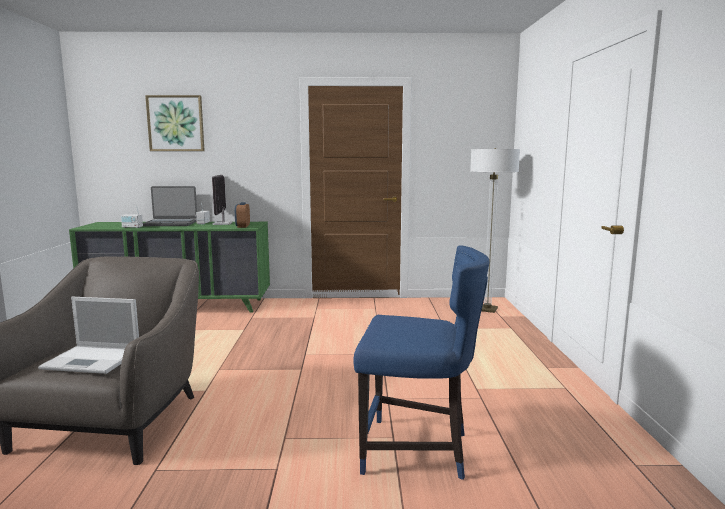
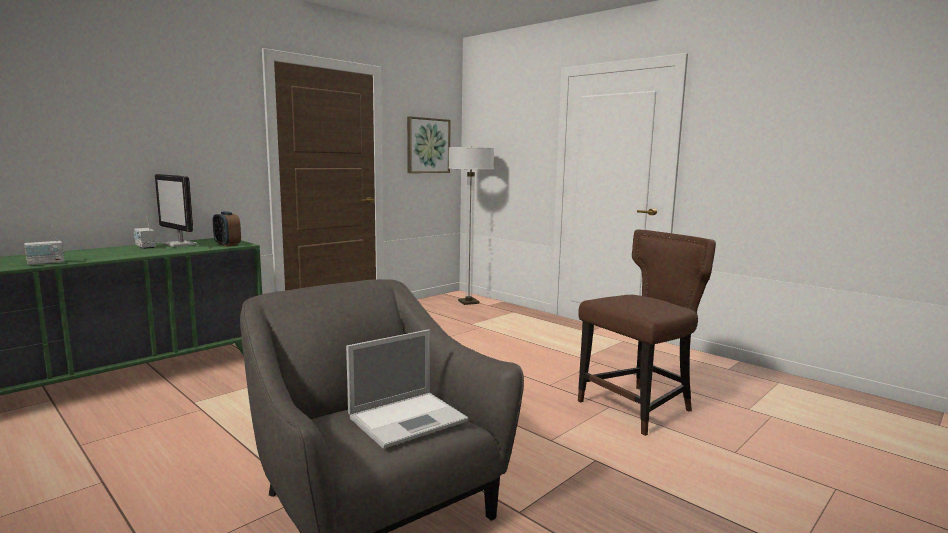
camera: 45 degrees left, 0 degrees up
(170, 224) = (91, 252): laptop -> none
(176, 123) = (75, 93): picture -> picture (428, 145)
(417, 451) = (639, 407): blue chair -> brown chair

